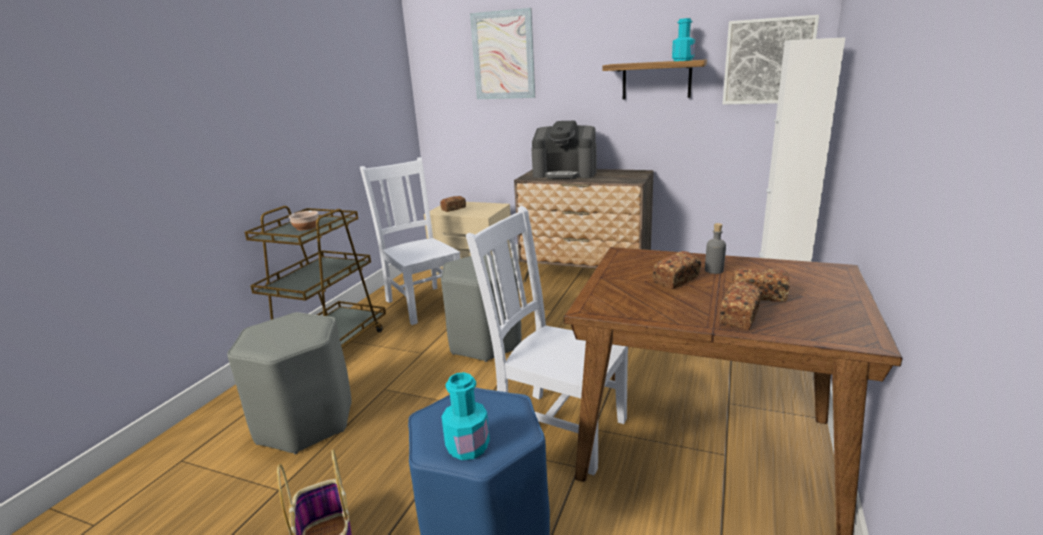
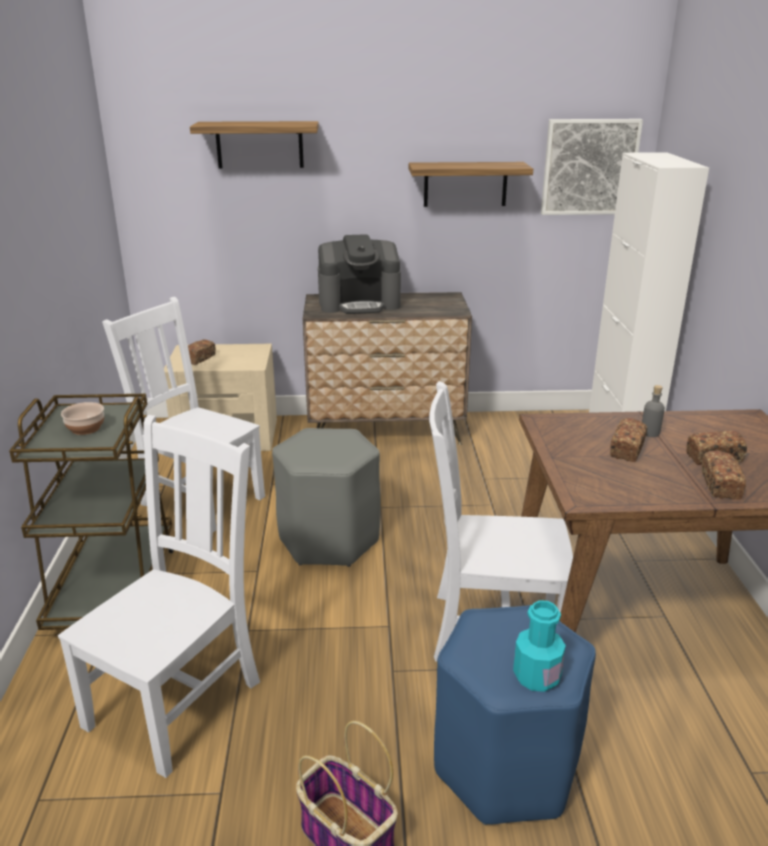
camera: 25 degrees left, 5 degrees up
(306, 422) = (178, 700): grey stool -> white chair
(503, 55) = (259, 144): picture -> shelf
(682, 60) = (502, 164): turquoise bottle -> none

